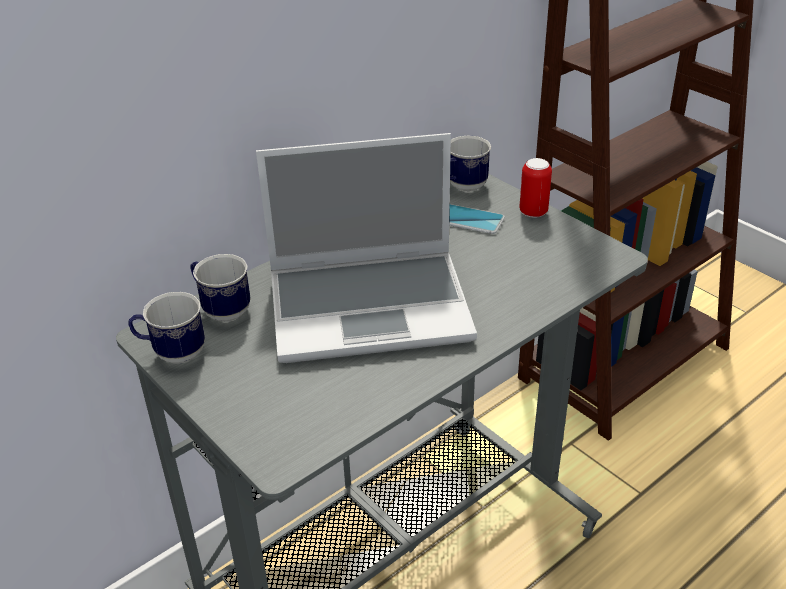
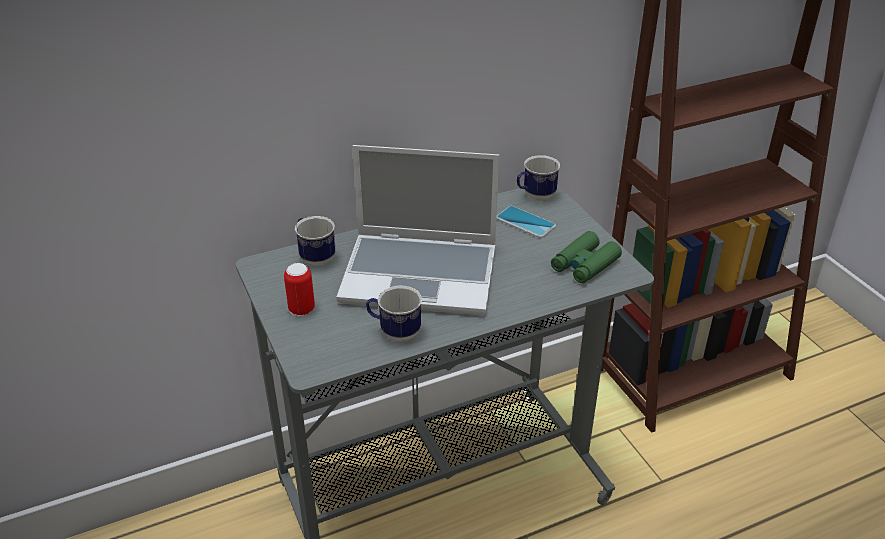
camera: 15 degrees right, 0 degrees up
(172, 353) = (269, 281): mug -> mug (394, 332)
(533, 212) = (581, 226): can -> can (301, 309)
(561, 256) = (584, 265): none -> green binoculars

